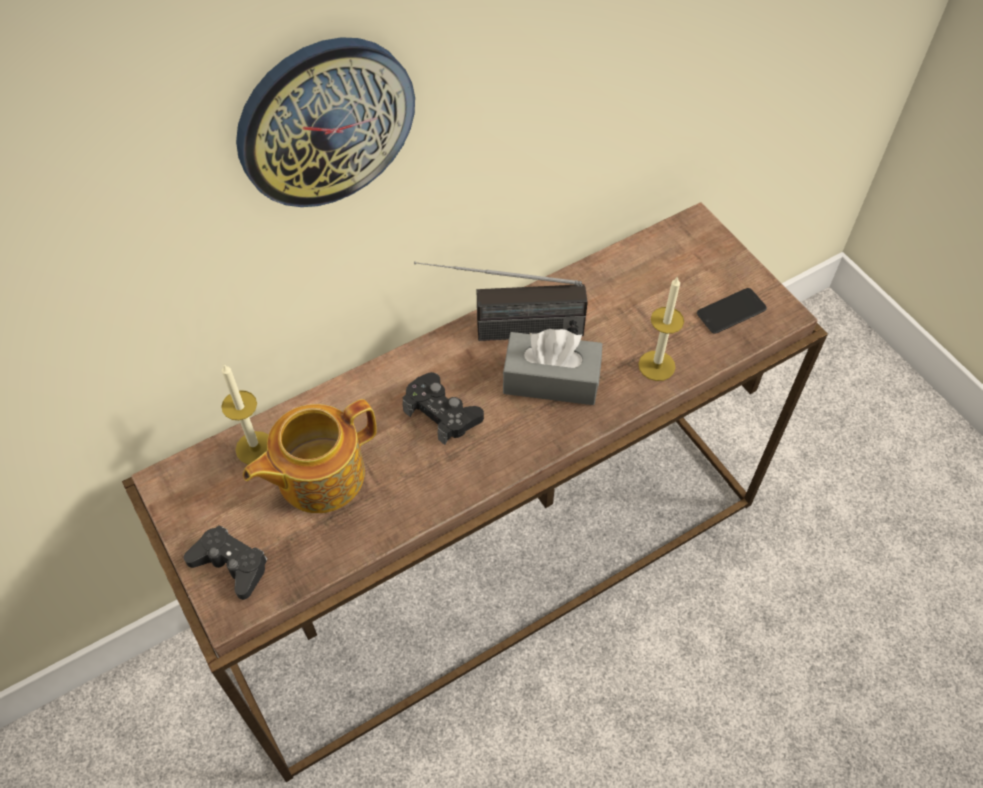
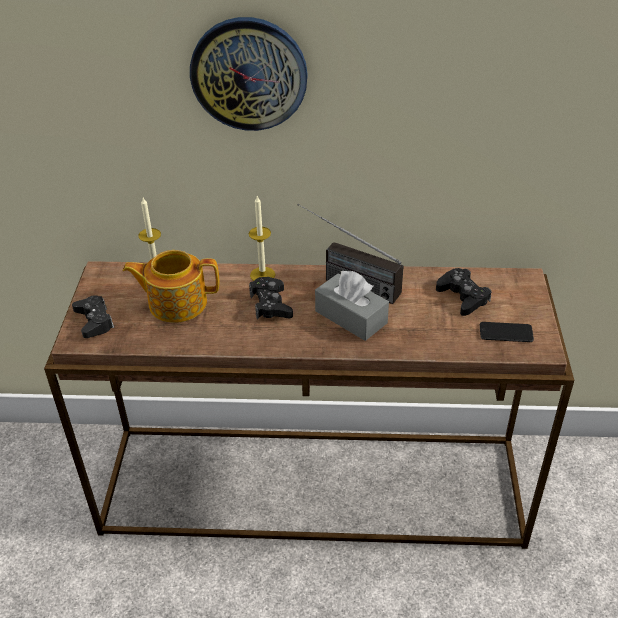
camera: 35 degrees right, 15 degrees down
(650, 285) = (463, 297): none -> black game controller
(656, 365) = (426, 339): candle -> candle (262, 275)

